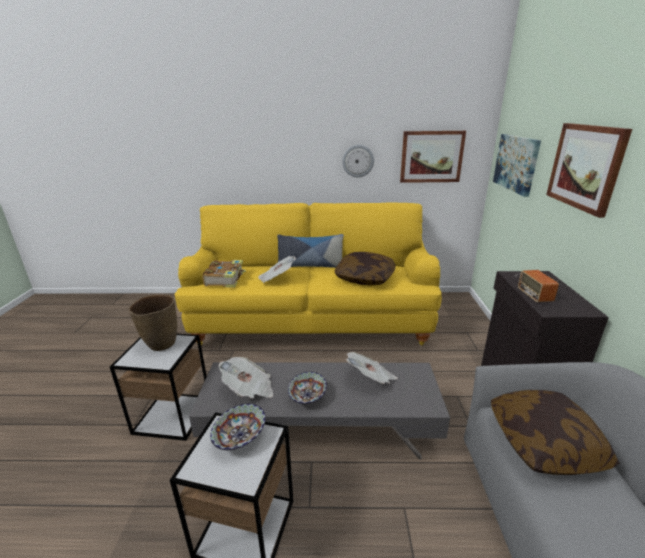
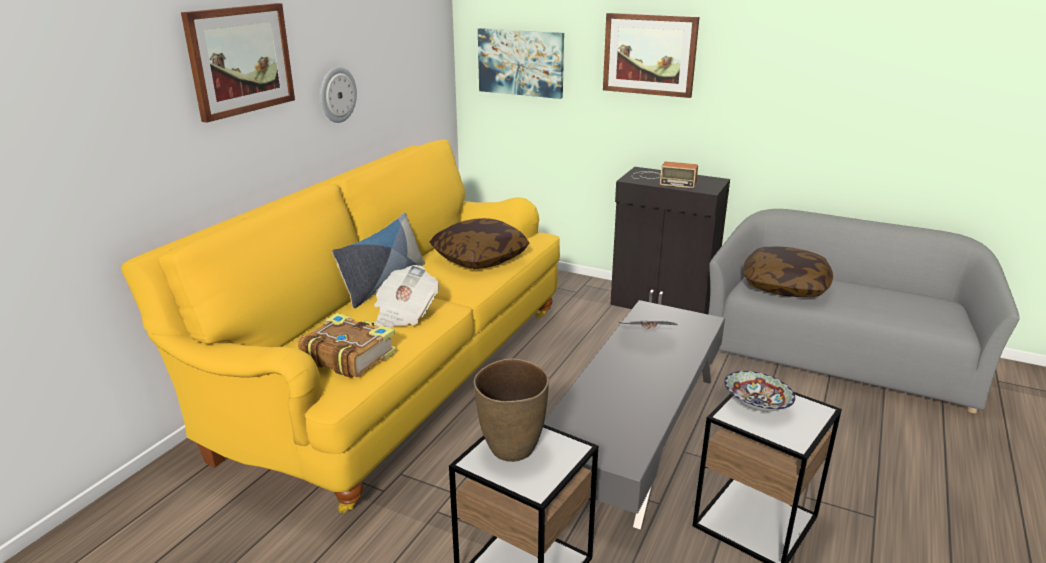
camera: 65 degrees left, 0 degrees up
(249, 389) = (613, 422): newspaper -> none
(308, 396) = (653, 383): bowl -> none
(431, 157) = (408, 71): picture -> picture (240, 60)

